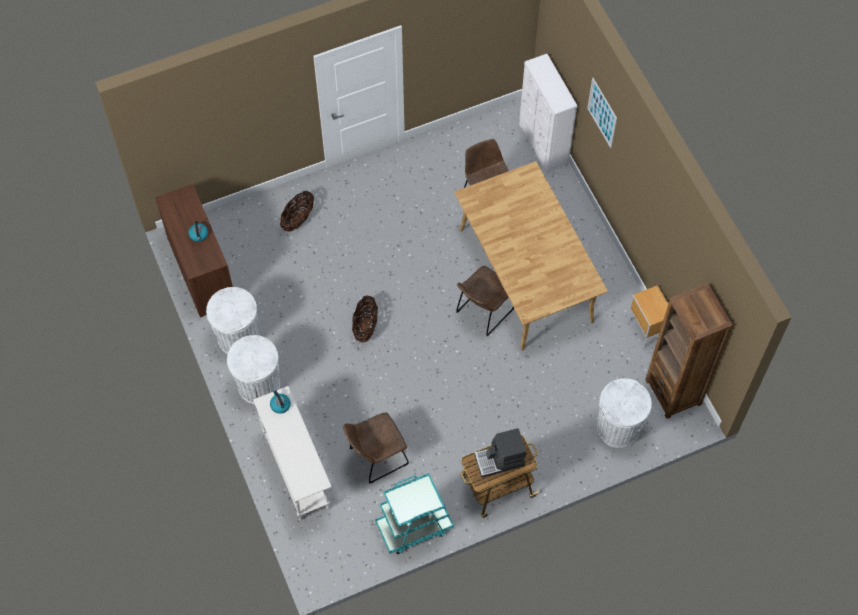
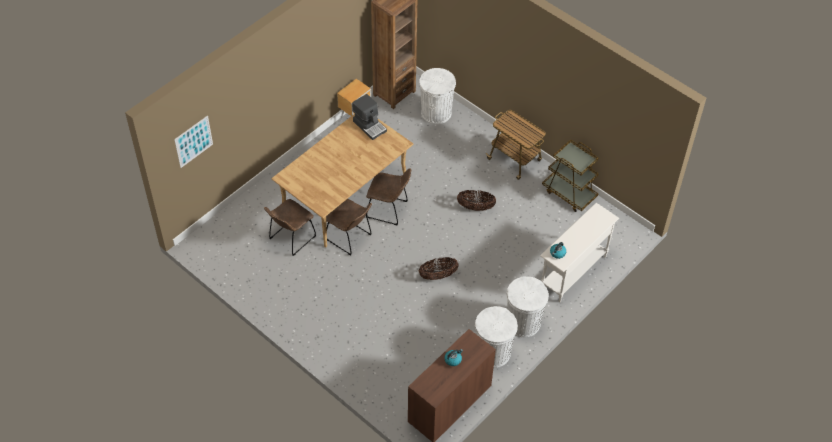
camera: 115 degrees left, 10 degrees down
(298, 219) = (367, 356): basket -> basket (475, 207)
(376, 458) = (535, 231): brown chair -> brown chair (350, 238)
(414, 526) = (569, 193): turquoise cart -> brown cart
(500, 460) = (517, 128): coffee machine -> coffee machine (370, 126)
(542, 145) = (223, 221): white dresser -> none
(602, 113) = (247, 101): picture -> picture (193, 141)

